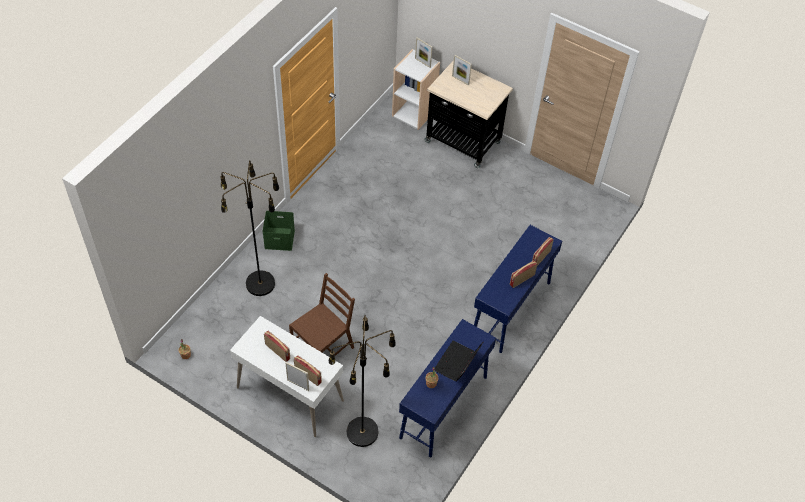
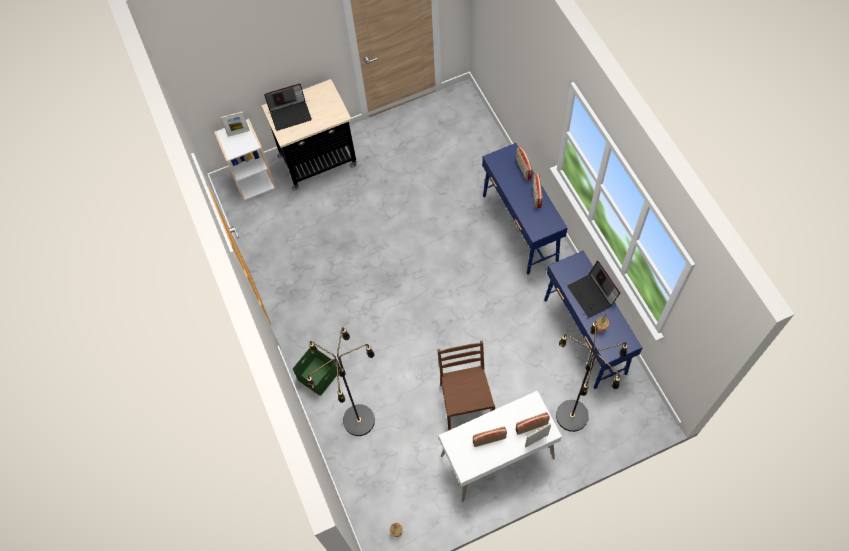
camera: 50 degrees left, 10 degrees up
(460, 80) = (290, 114): picture frame -> laptop

